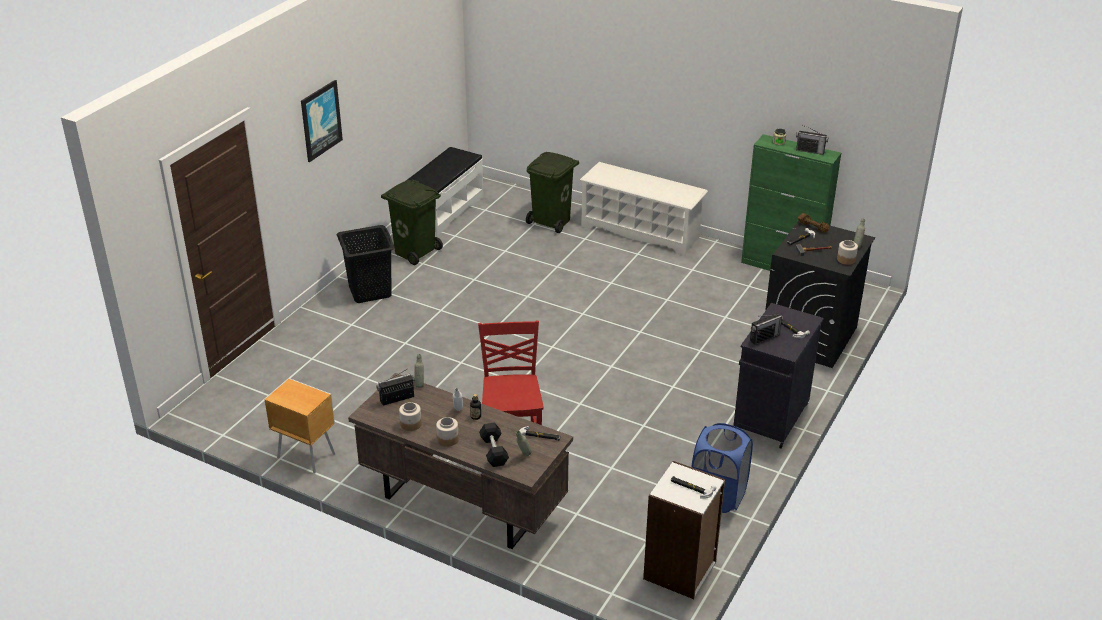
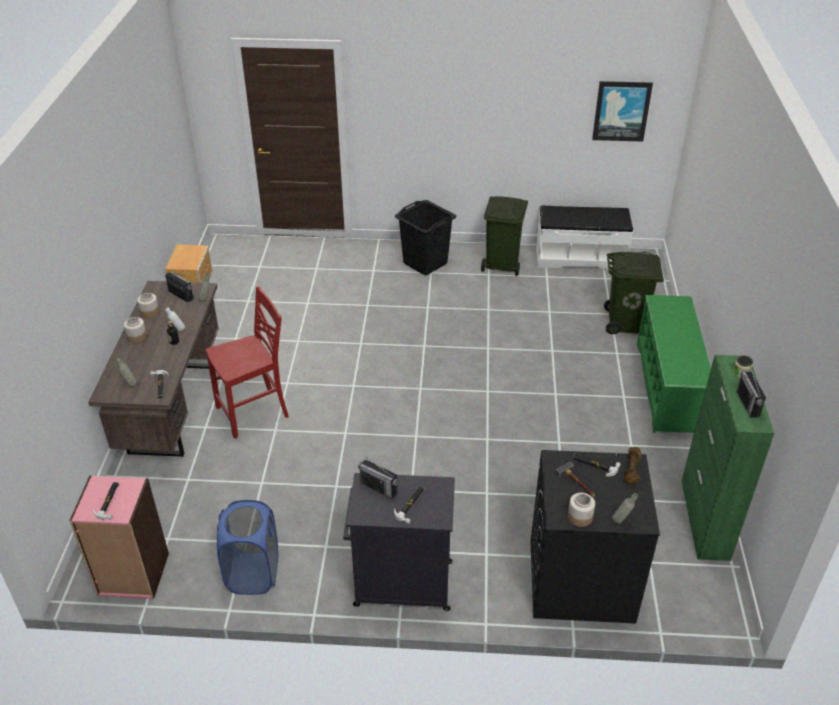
camera: 65 degrees right, 5 degrees up
(320, 120) = (435, 94): picture -> picture (621, 111)
(494, 451) = (130, 366): black dumbbell -> none
(641, 232) = (667, 387): white shoe rack -> green shoe rack
(680, 571) = (133, 575): white bookcase -> pink bookcase

